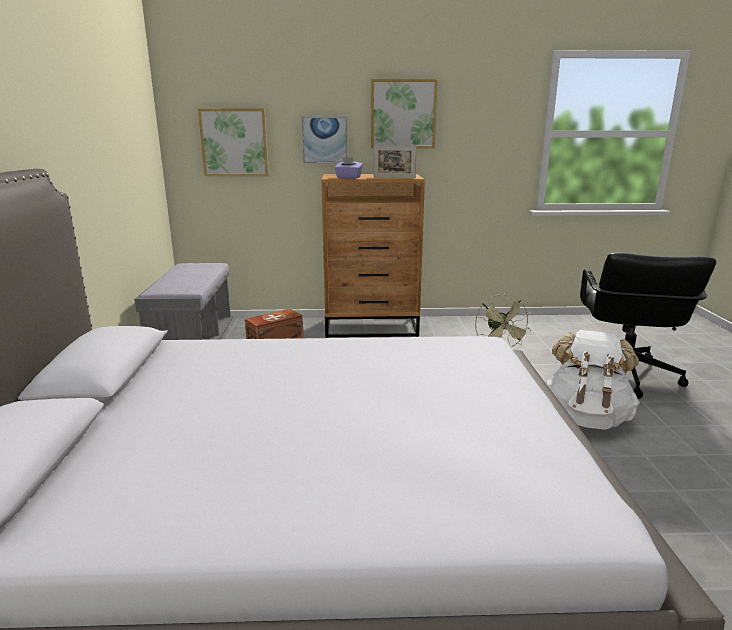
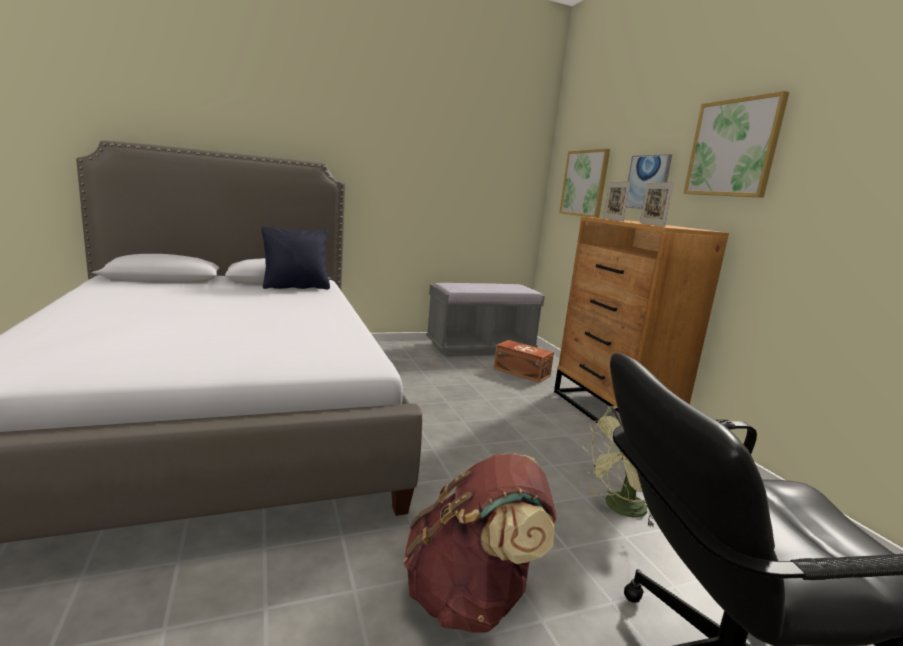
camera: 70 degrees right, 5 degrees down
(167, 361) = (296, 287): none -> black pillow
(348, 177) = (613, 219): purple tissue box -> picture frame
(585, 418) = (472, 596): white backpack -> brown backpack

